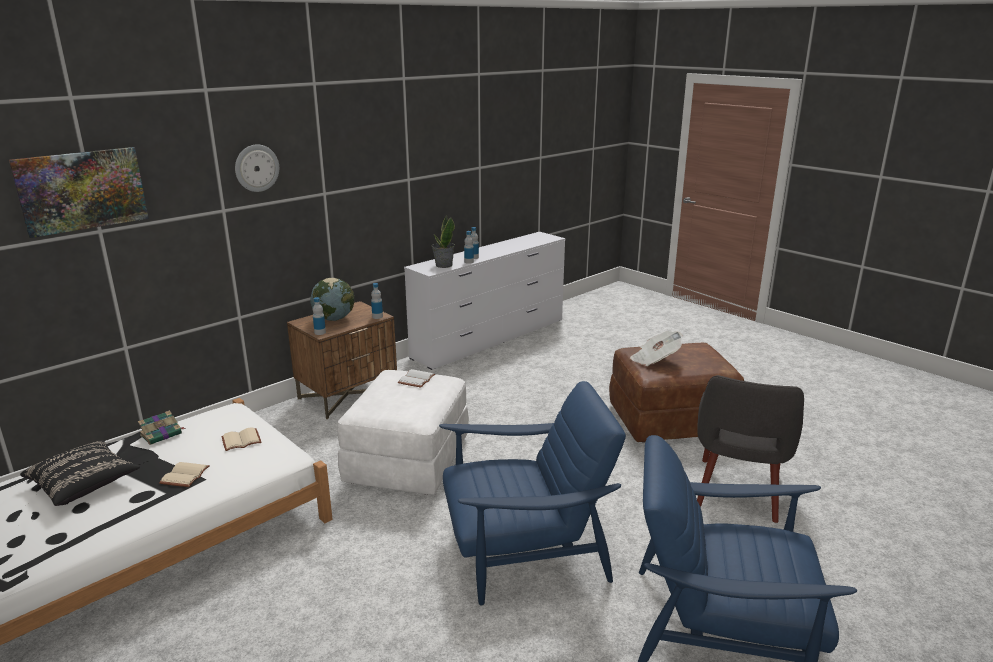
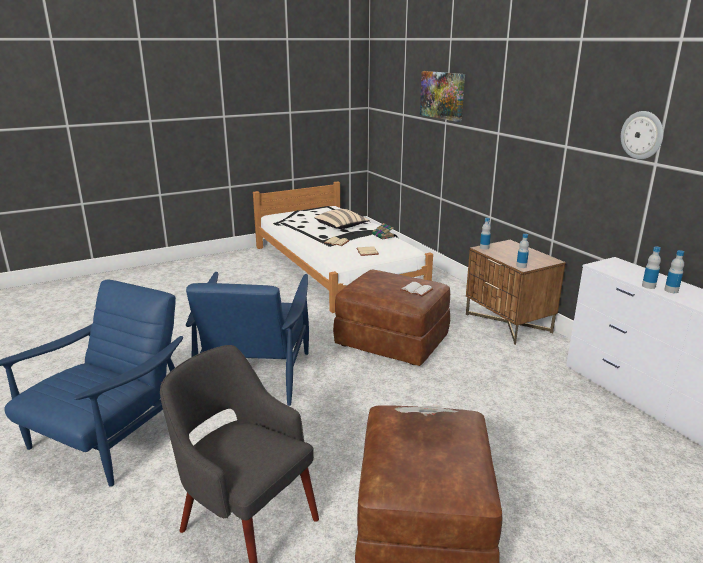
camera: 105 degrees right, 0 degrees up
(84, 485) = (341, 227): black pillow -> beige pillow
(256, 168) = (521, 106): wall clock -> wall clock (642, 135)
(334, 319) = (515, 252): globe -> none
(407, 459) = (393, 341): white ottoman -> brown ottoman
(443, 265) = (627, 273): potted plant -> none

